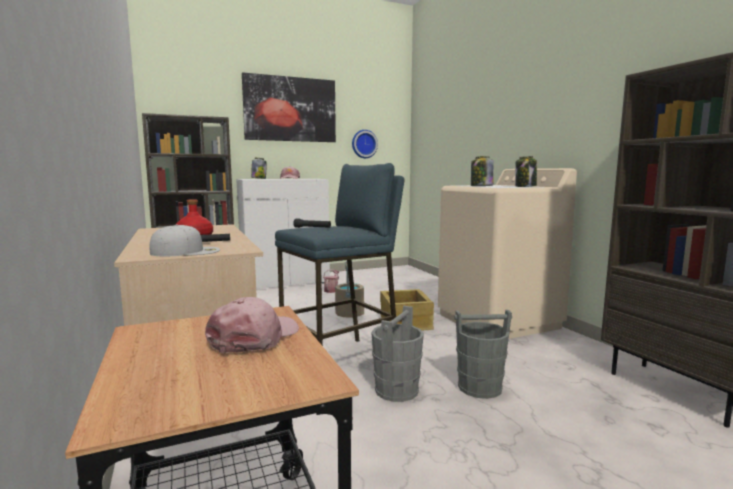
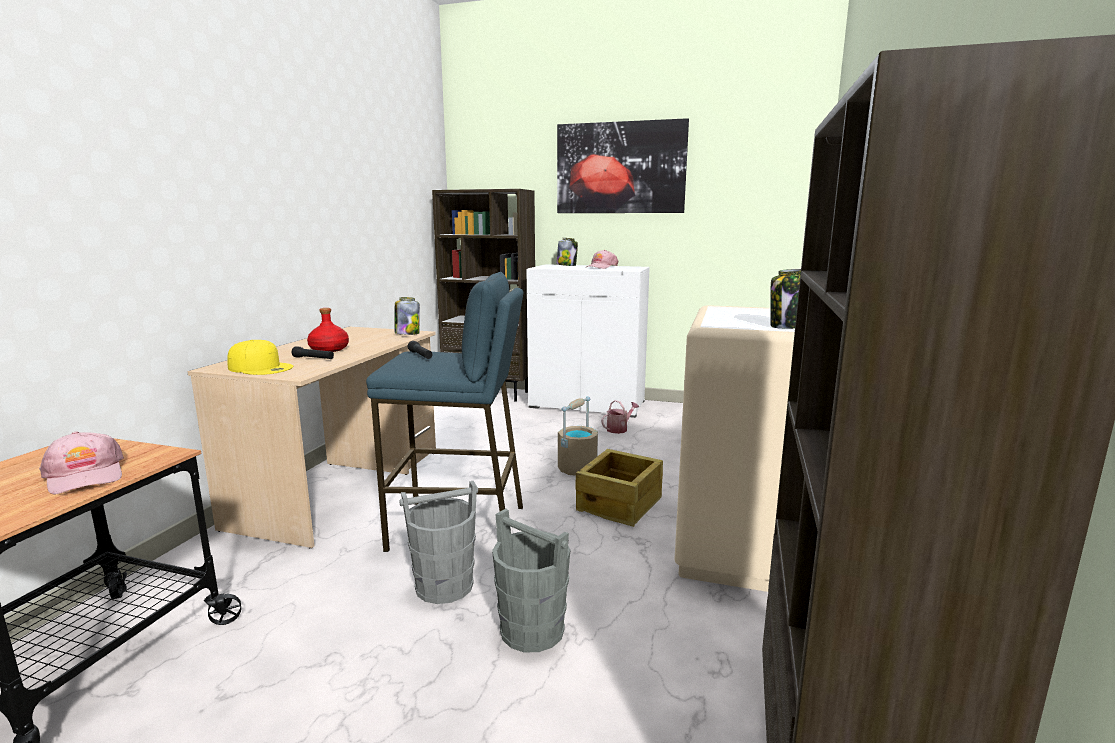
camera: 40 degrees right, 5 degrees up
(186, 251) = (261, 367): white cap -> yellow cap
(255, 337) = (85, 475): pink cap -> pink cap turned 75 degrees clockwise
(364, 144) = (733, 214): wall clock -> none
(481, 186) = (721, 316): jar -> jar (407, 333)

